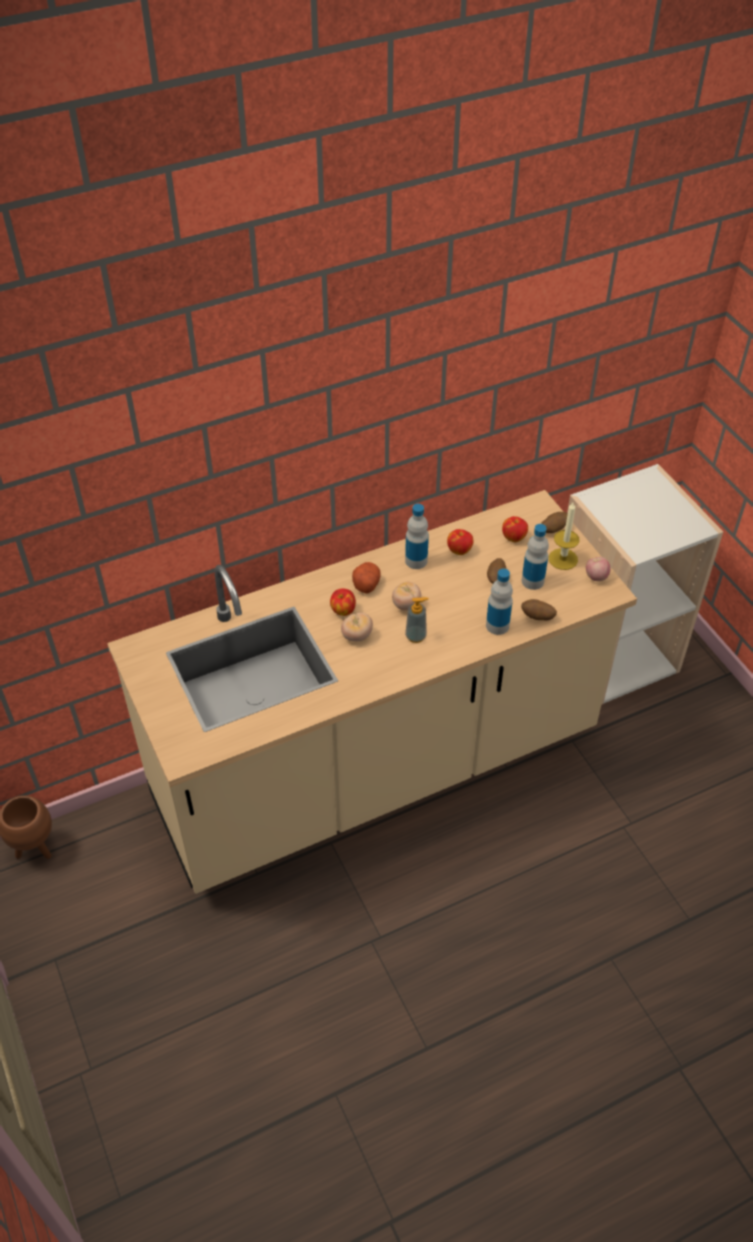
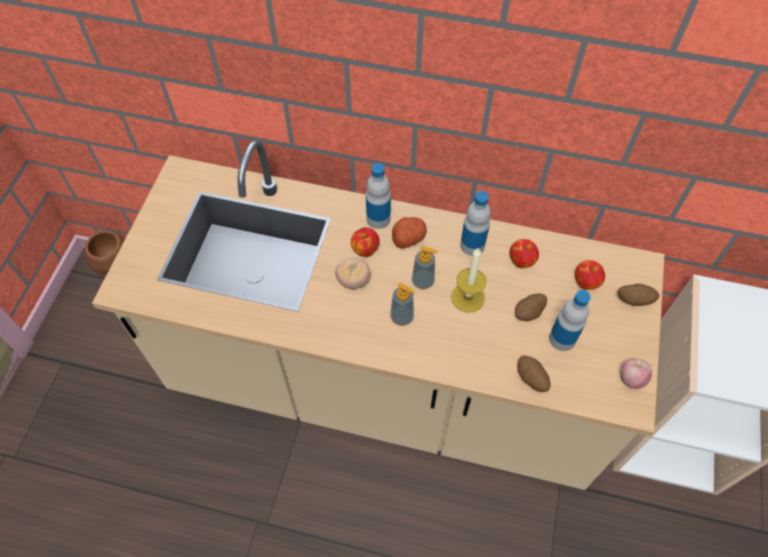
camera: 40 degrees right, 10 degrees up
(406, 605) = (423, 281): tomato -> soap dispenser
(497, 625) = (484, 360): bottle -> bottle (378, 219)
(563, 559) = (614, 337): candle -> candle (468, 297)

